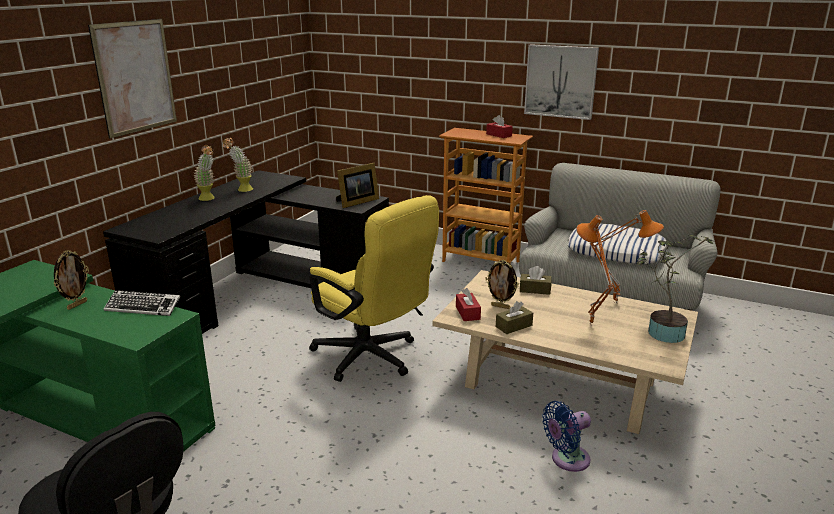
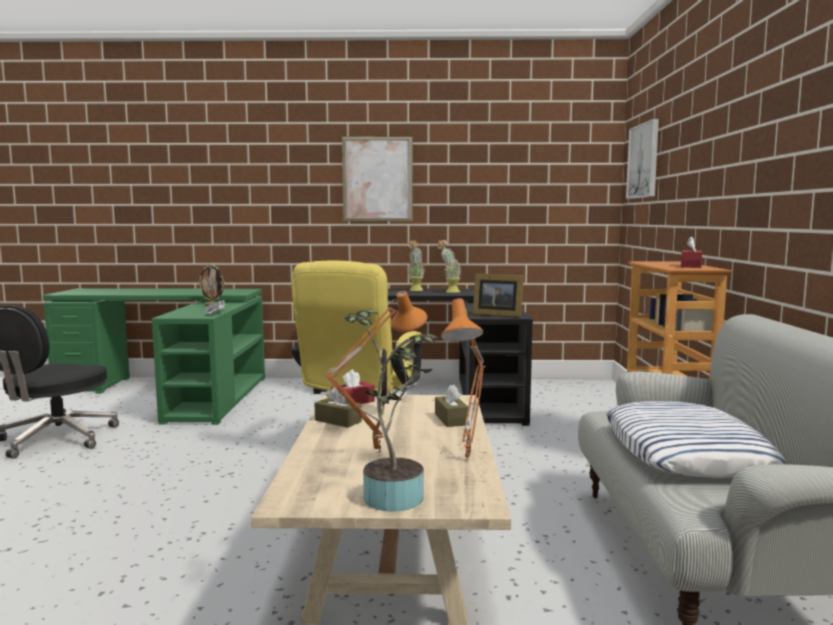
camera: 65 degrees right, 15 degrees down
(560, 81) = (765, 181): picture -> picture (644, 161)
(566, 460) = (220, 574): blue fan -> none

